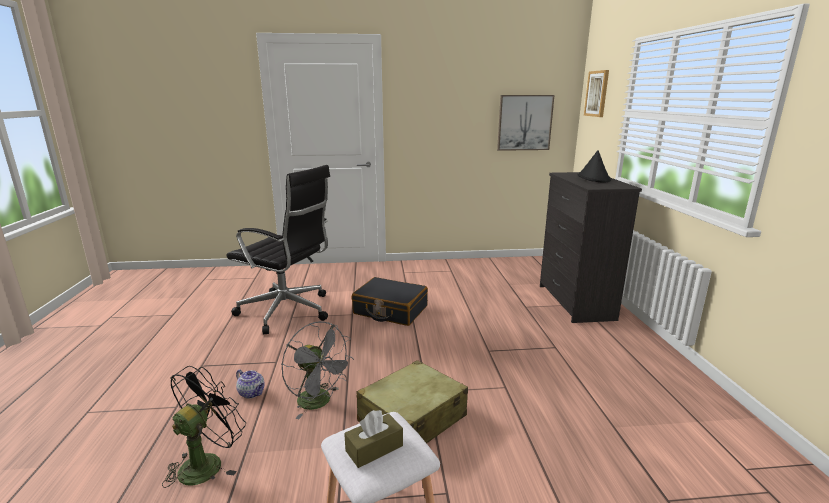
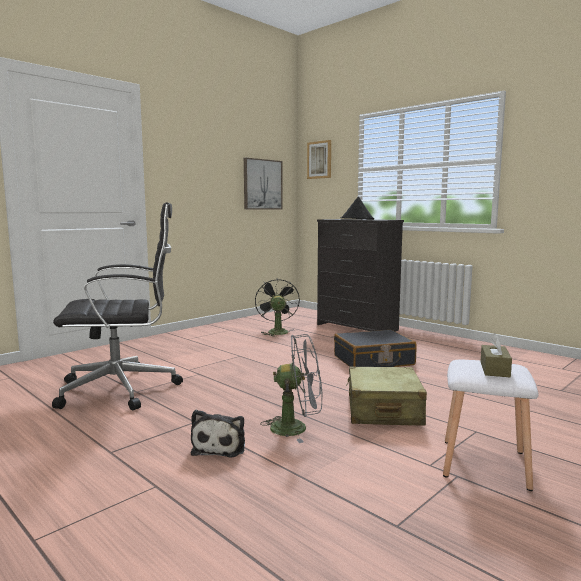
camera: 40 degrees left, 10 degrees down
(207, 462) = (284, 498): black fan -> black fan (276, 331)
(252, 393) = (220, 446): teapot -> plush toy
(390, 310) = (230, 363): black suitcase -> black suitcase (373, 361)

